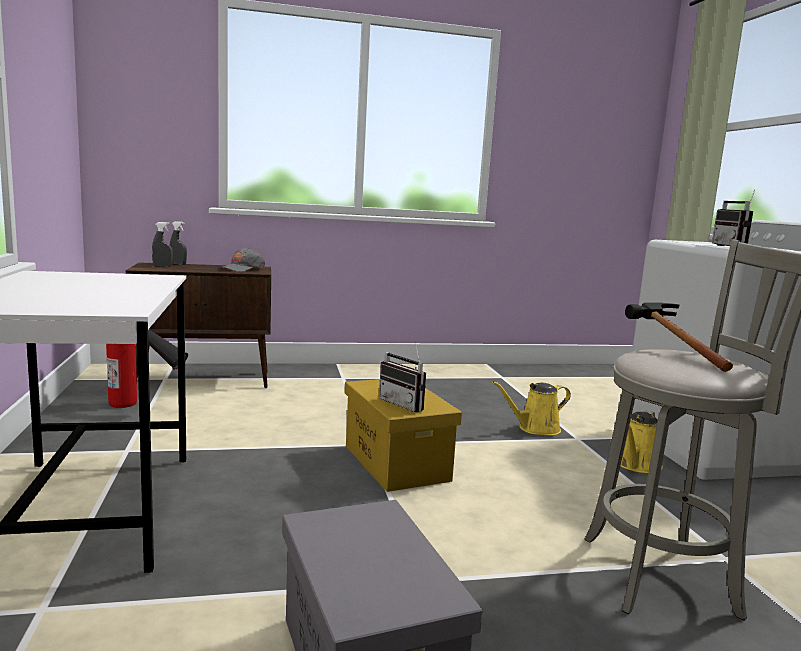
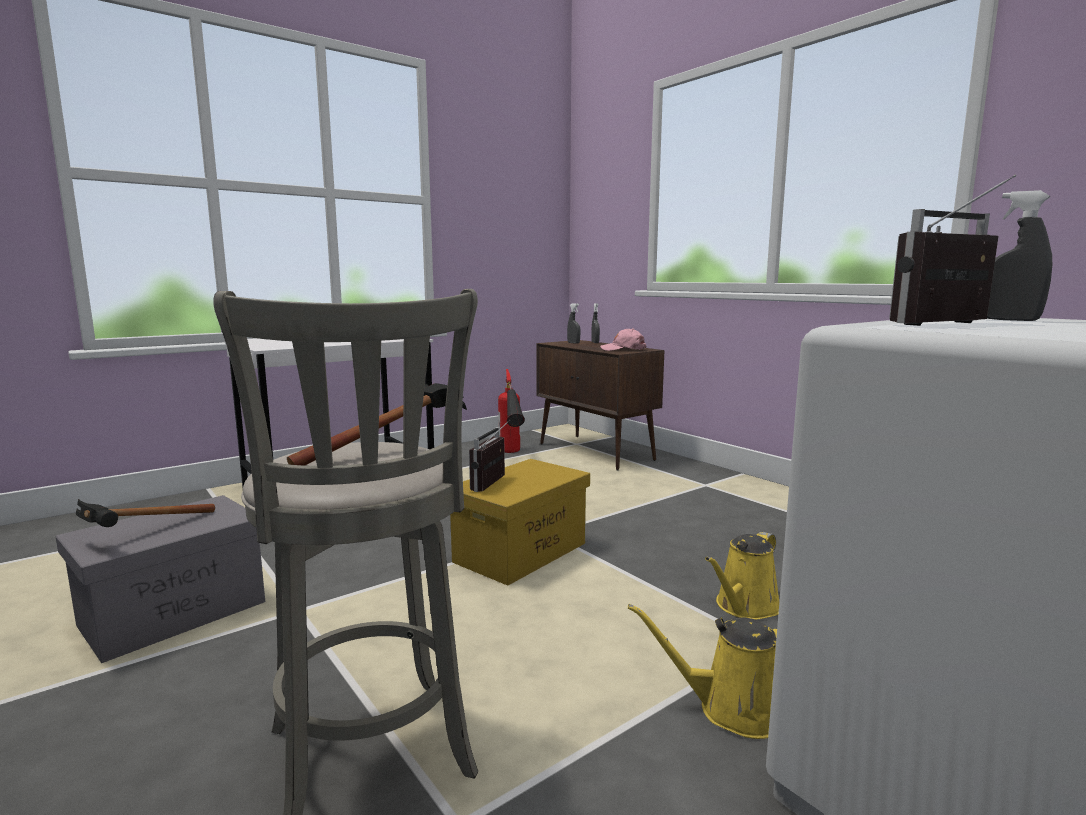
camera: 65 degrees right, 0 degrees up
(242, 269) = (623, 349): grey cap -> pink cap
(398, 571) = (138, 535): none -> hammer
(535, 429) = (744, 607): yellow watering can -> yellow watering can turned 90 degrees counterclockwise
(703, 243) = (1009, 320): none -> grey spray bottle

